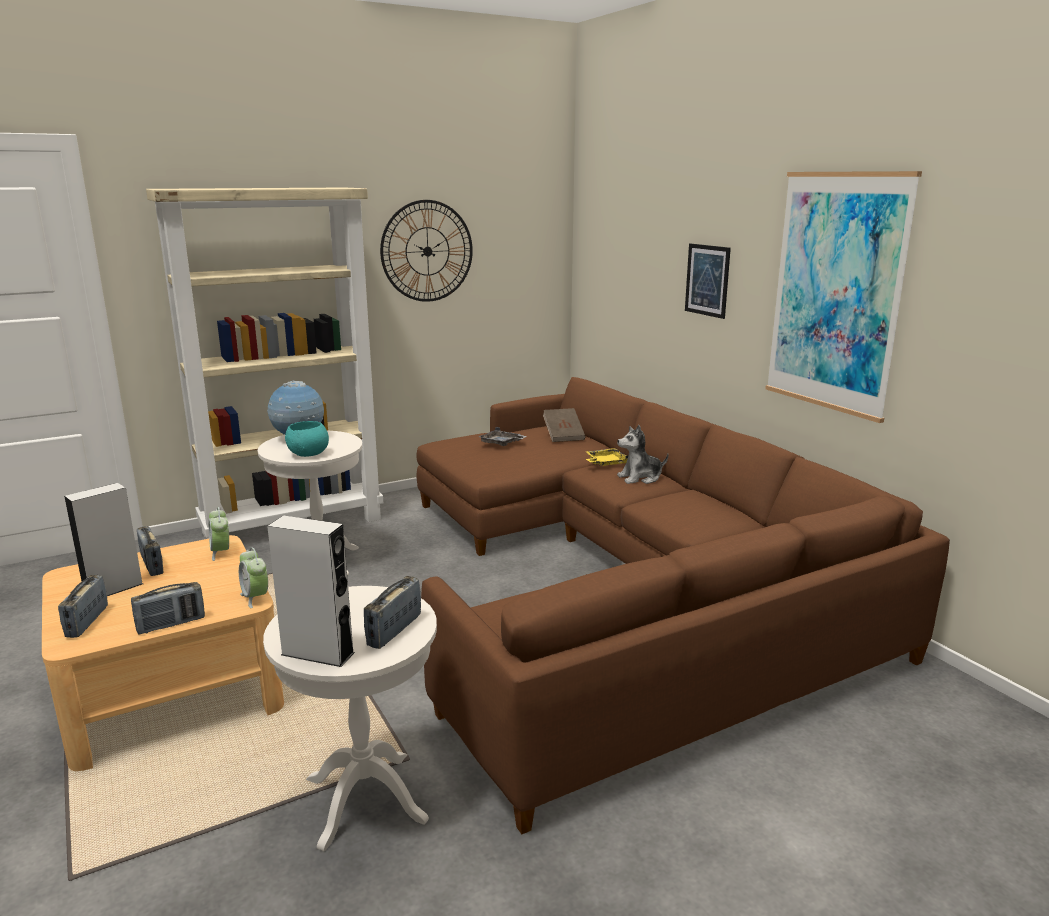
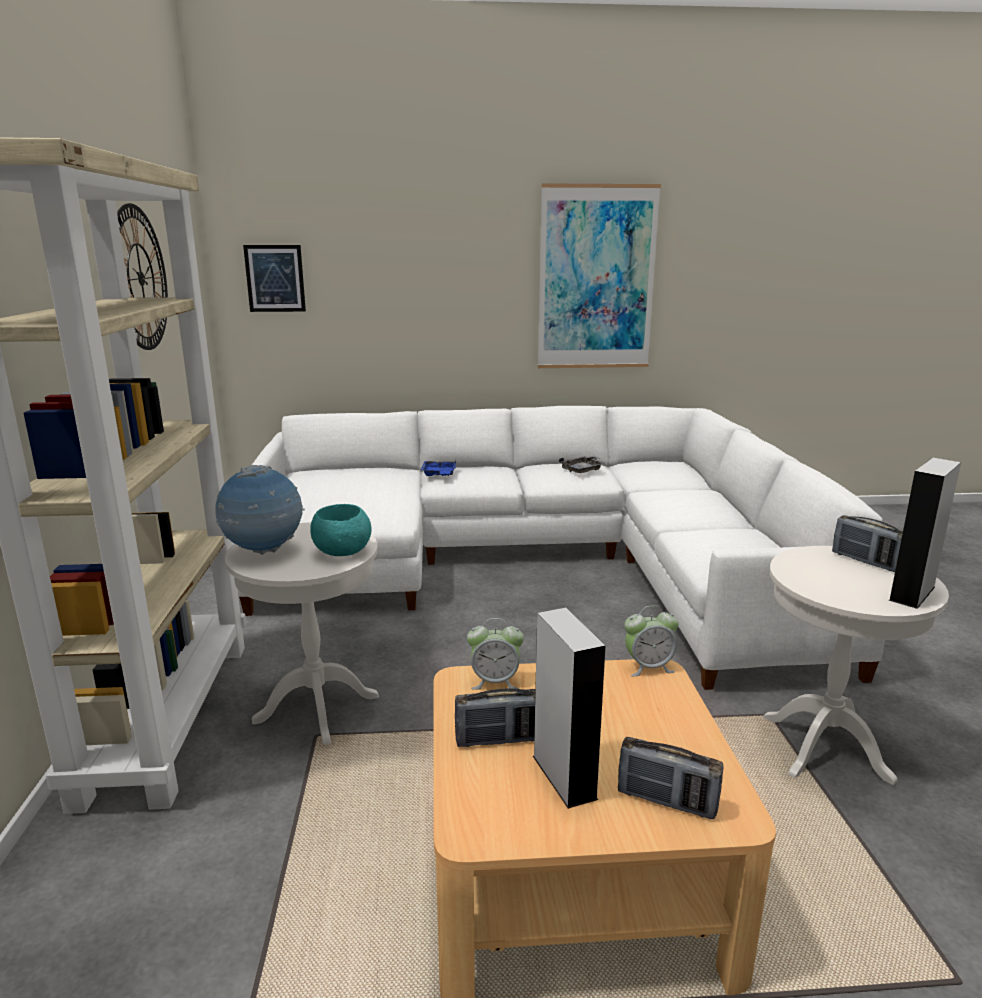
camera: 65 degrees left, 0 degrees up
(171, 624) = (698, 728): radio -> none
(501, 443) = (327, 496): grey tray -> grey tray (583, 470)
(563, 435) = (347, 472): brown book -> none
(605, 463) = (439, 474): yellow tray -> blue tray
(624, 585) = (538, 564): brown sofa -> white sofa
(640, 478) = (487, 472): plush toy -> none
(707, 280) = (451, 285): picture -> picture (275, 278)

